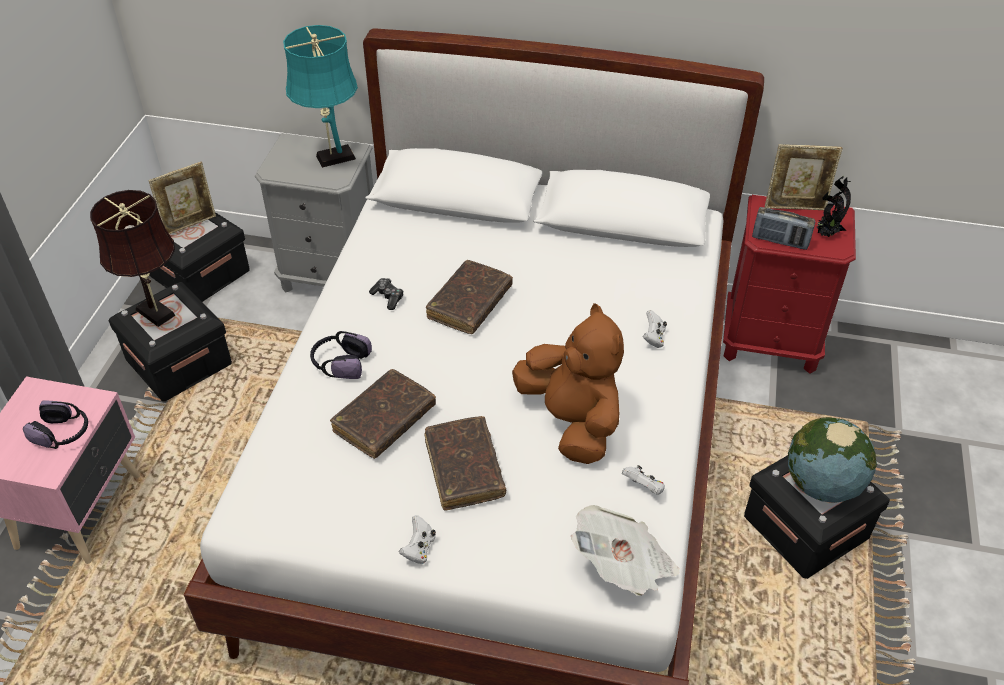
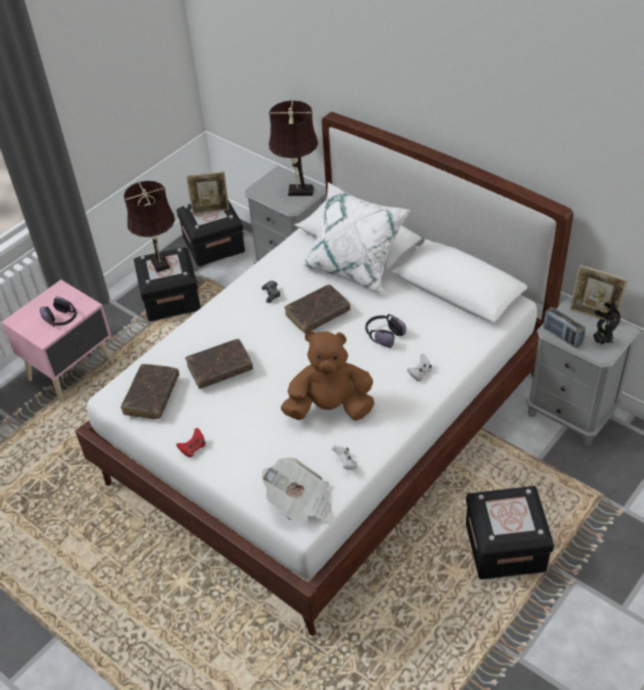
camera: 30 degrees right, 0 degrees up
(332, 158) = (297, 191): turquoise table lamp -> brown table lamp
(340, 363) = (218, 326): headphones -> headphones (383, 334)
(419, 548) = (193, 448): white game controller -> red game controller
(464, 469) = (247, 413): brown book -> brown book (152, 396)
(476, 231) = (354, 267): none -> white pillow
(571, 421) = (330, 408): brown plush toy -> brown plush toy turned 90 degrees counterclockwise
(770, 342) = (570, 414): red nightstand -> grey nightstand
(821, 485) = (508, 516): globe -> none

